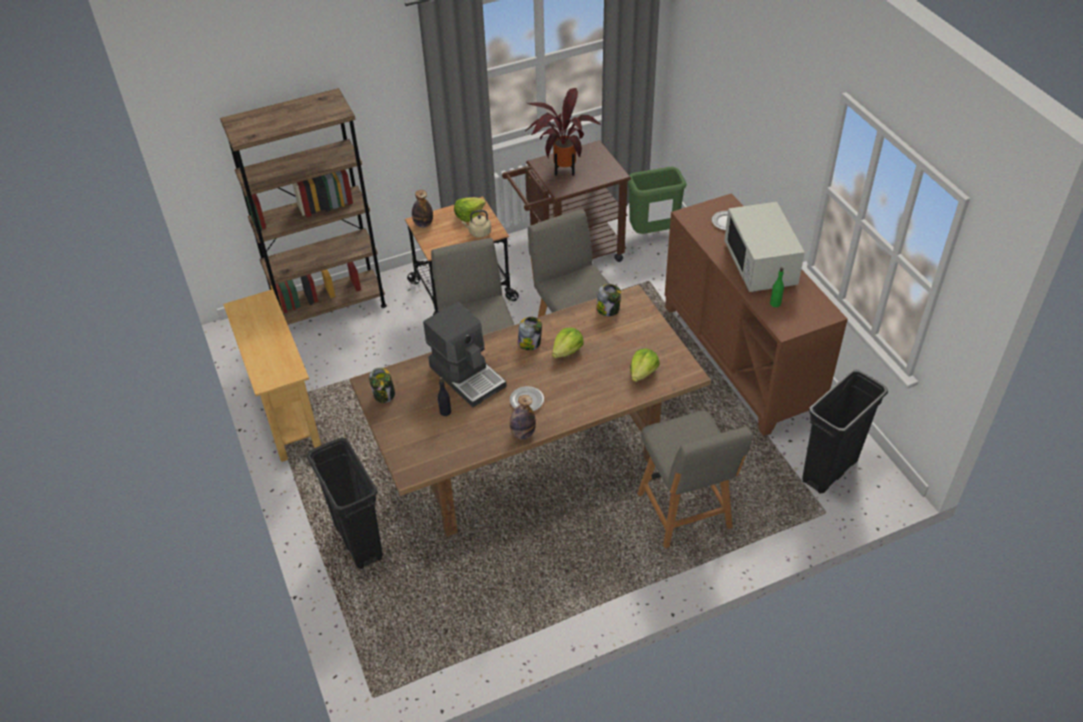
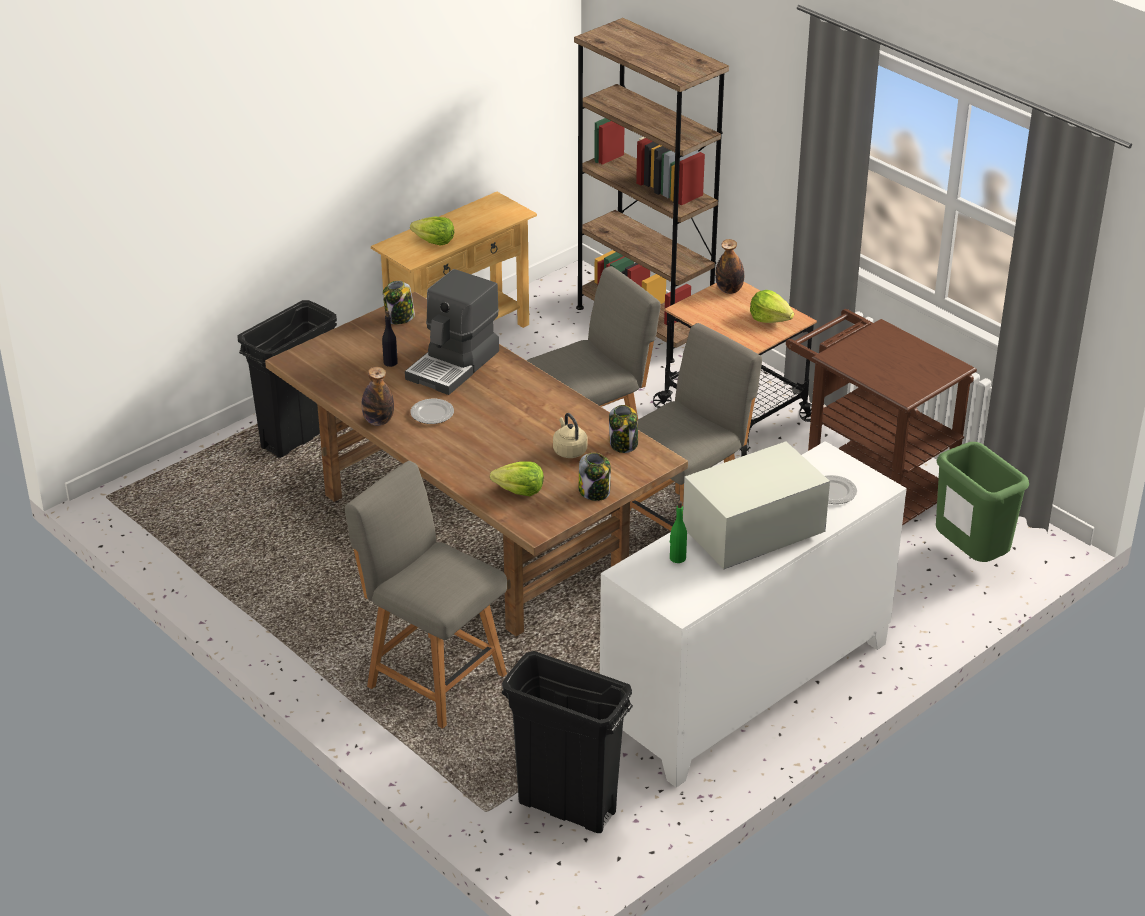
camera: 70 degrees right, 10 degrees down
(479, 233) = (739, 333): beige kettle -> beige kettle (569, 450)
(530, 343) = (531, 397): jar -> jar (595, 492)
(562, 168) = (883, 349): potted plant -> none
(567, 351) = (530, 427): lettuce -> lettuce (434, 241)
(685, 513) = (433, 678): grey chair -> grey chair turned 75 degrees clockwise
(741, 358) = (748, 688): brown cabinet -> white cabinet

